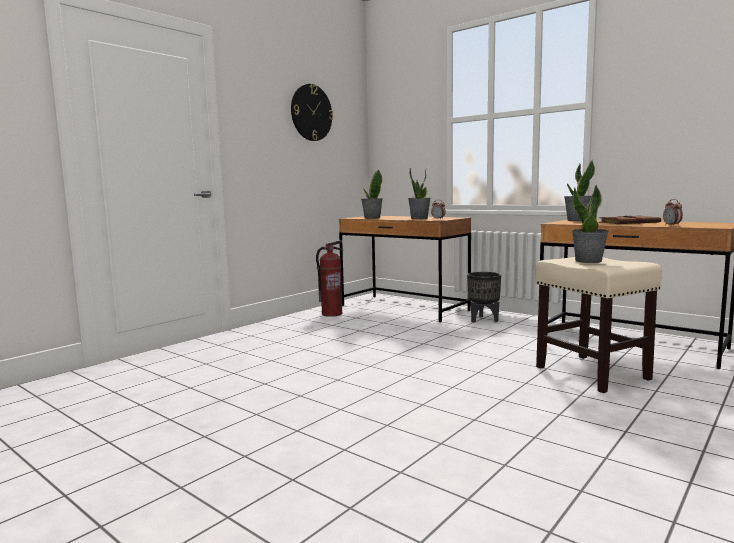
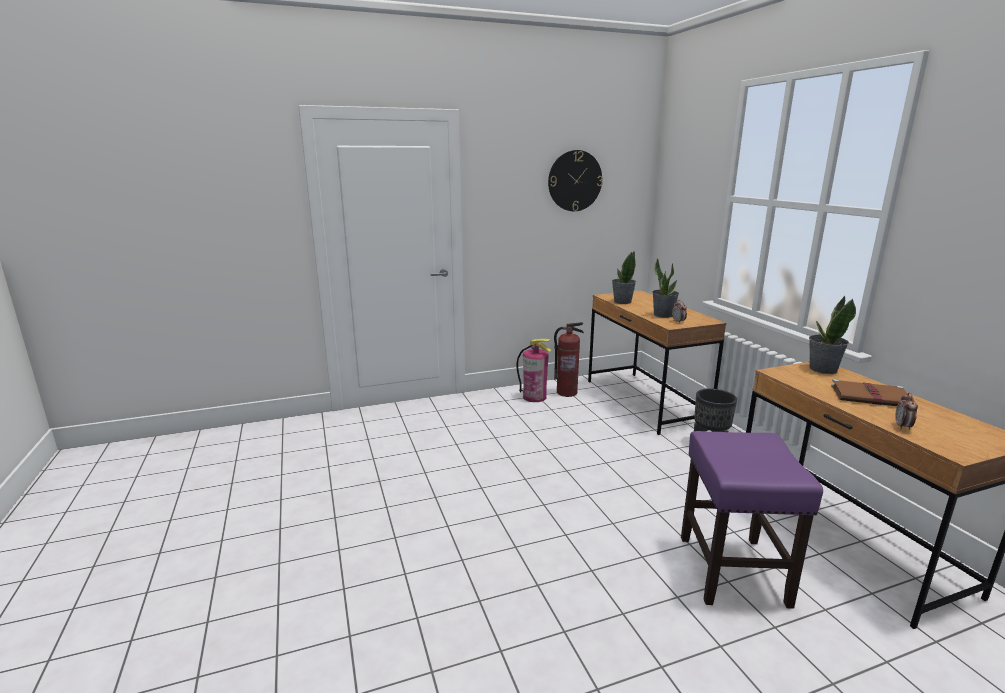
camera: 30 degrees right, 10 degrees up
(306, 321) = (534, 397): none -> fire extinguisher
(589, 261) = (743, 451): potted plant -> none
(590, 372) = (731, 569): beige stool -> purple stool

